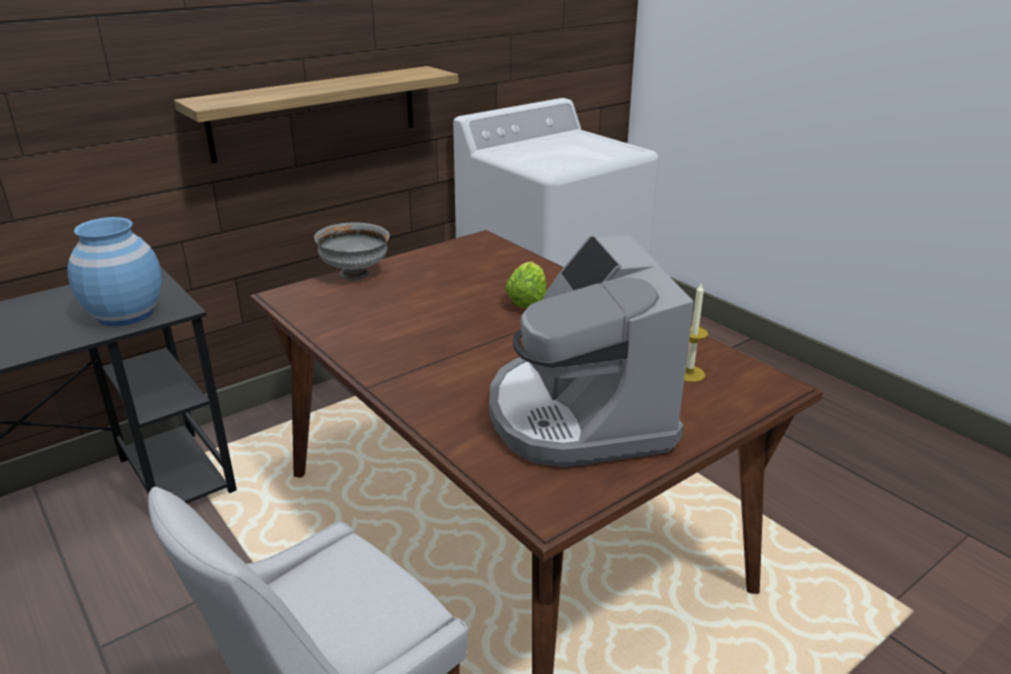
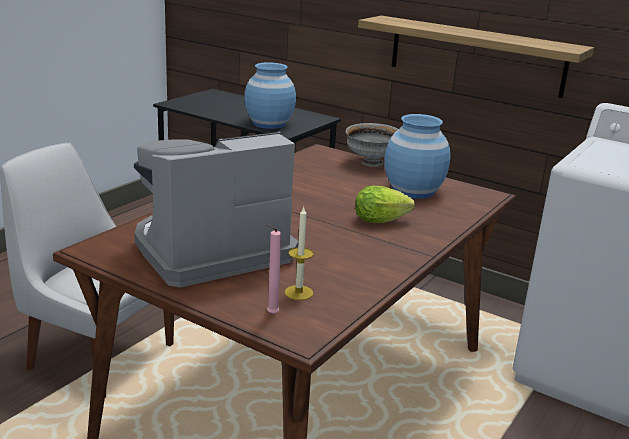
camera: 70 degrees right, 5 degrees down
(453, 270) = (413, 191): none -> blue vase
(735, 396) = (270, 314): none -> pink candle

